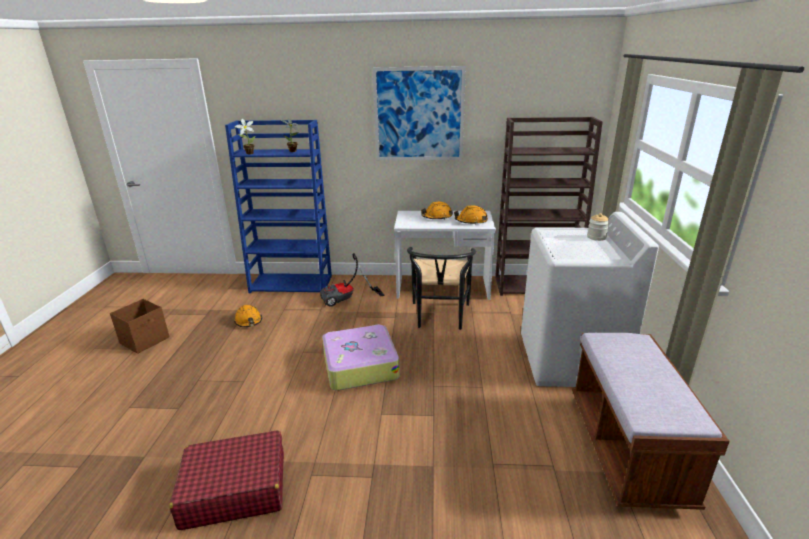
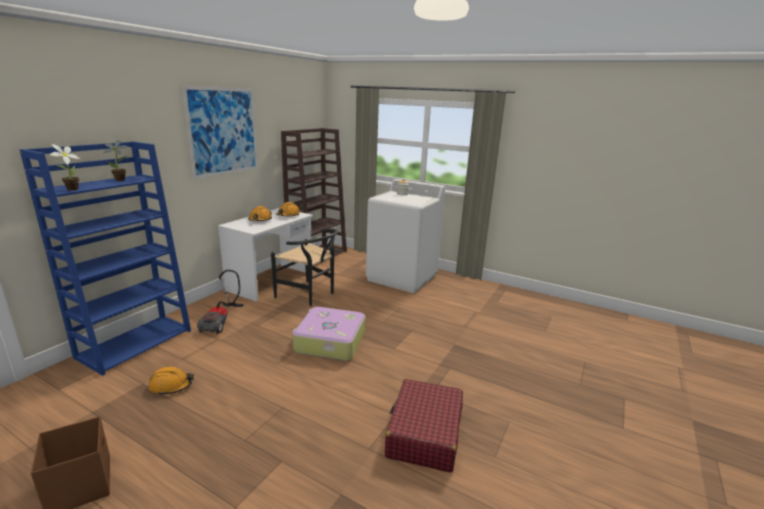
camera: 65 degrees left, 5 degrees down
(626, 449) = (476, 292): brown bench -> none

